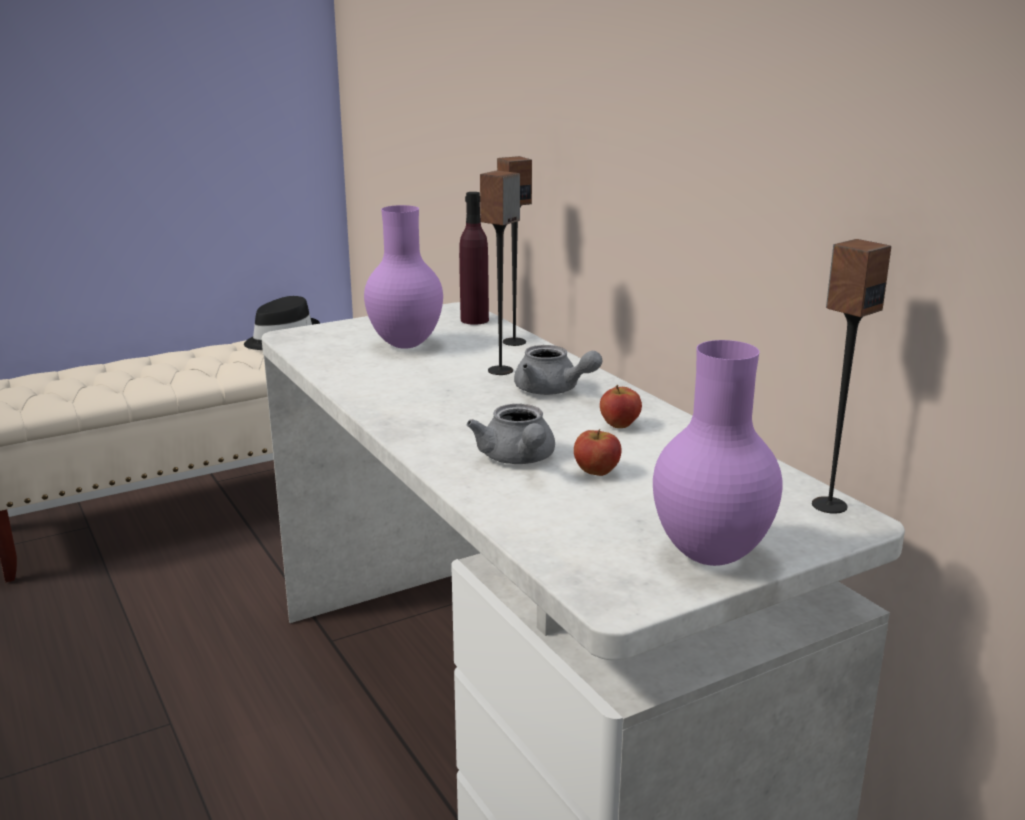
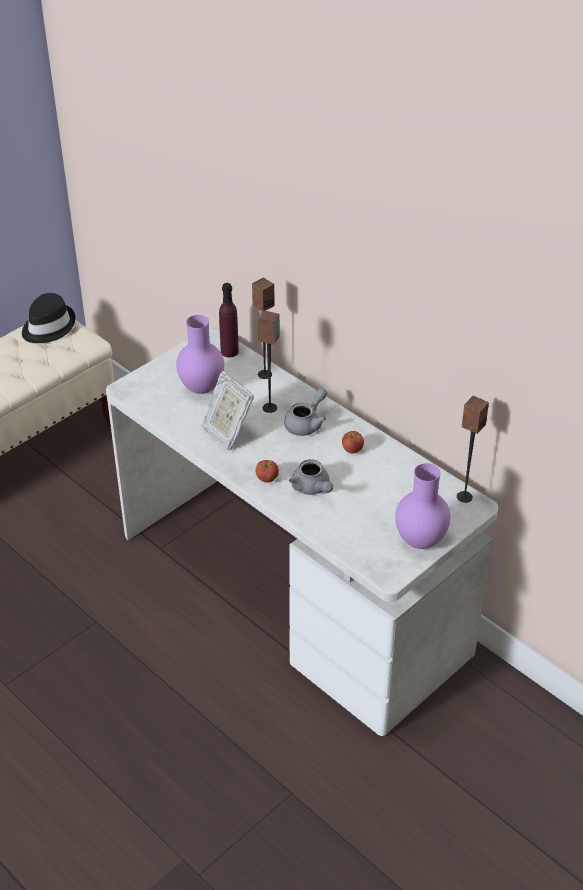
camera: 15 degrees left, 20 degrees up
(411, 386) = (227, 432): none -> picture frame
(553, 391) = (306, 423): grey teapot -> grey teapot turned 75 degrees counterclockwise
(596, 472) = (353, 491): apple -> apple (267, 479)

